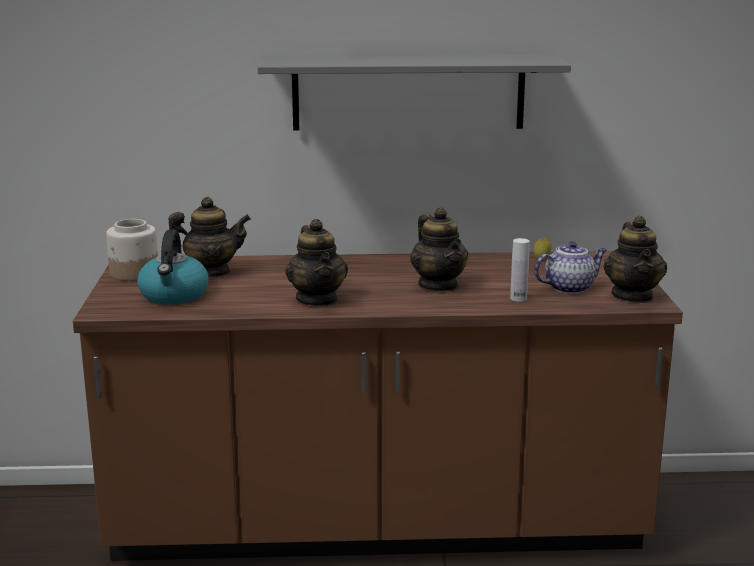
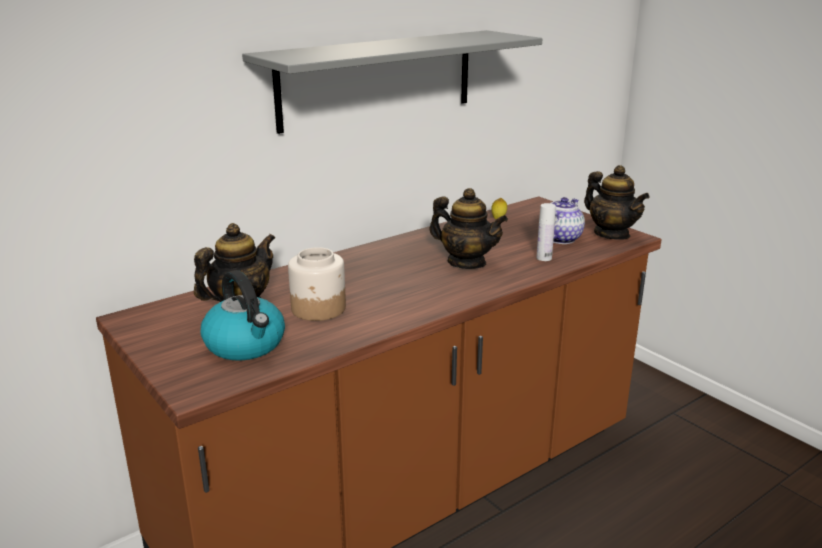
camera: 35 degrees left, 5 degrees up
(134, 273) = (156, 331): jar -> jar (319, 309)
(317, 300) = (394, 307): teapot -> none

